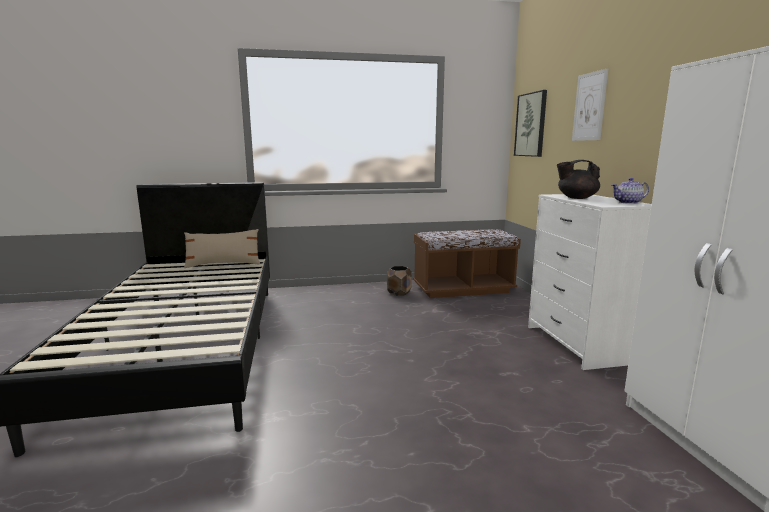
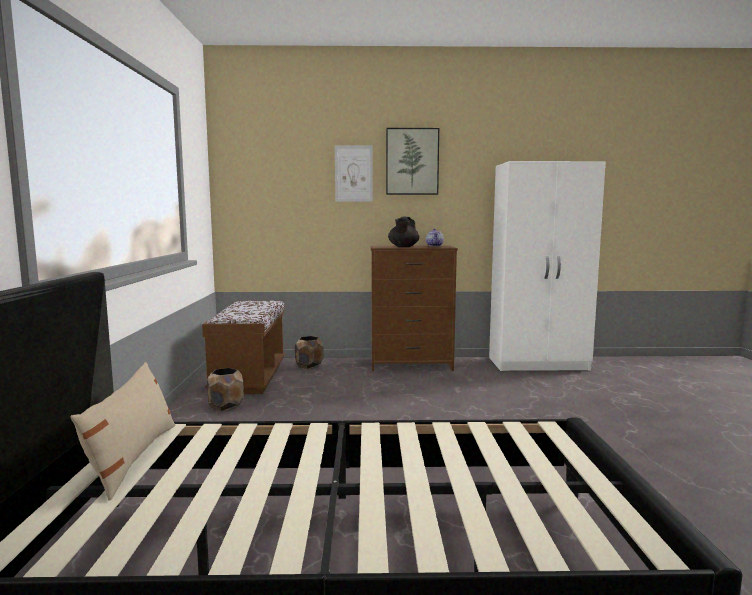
camera: 80 degrees left, 5 degrees down
(515, 302) = (309, 365): none -> brown planter
(531, 125) = (258, 184): picture -> picture (412, 161)
(576, 344) = (411, 364): white dresser -> brown dresser

